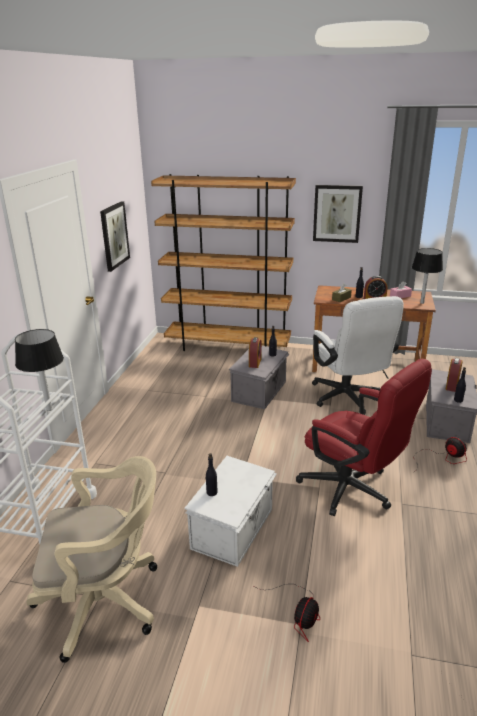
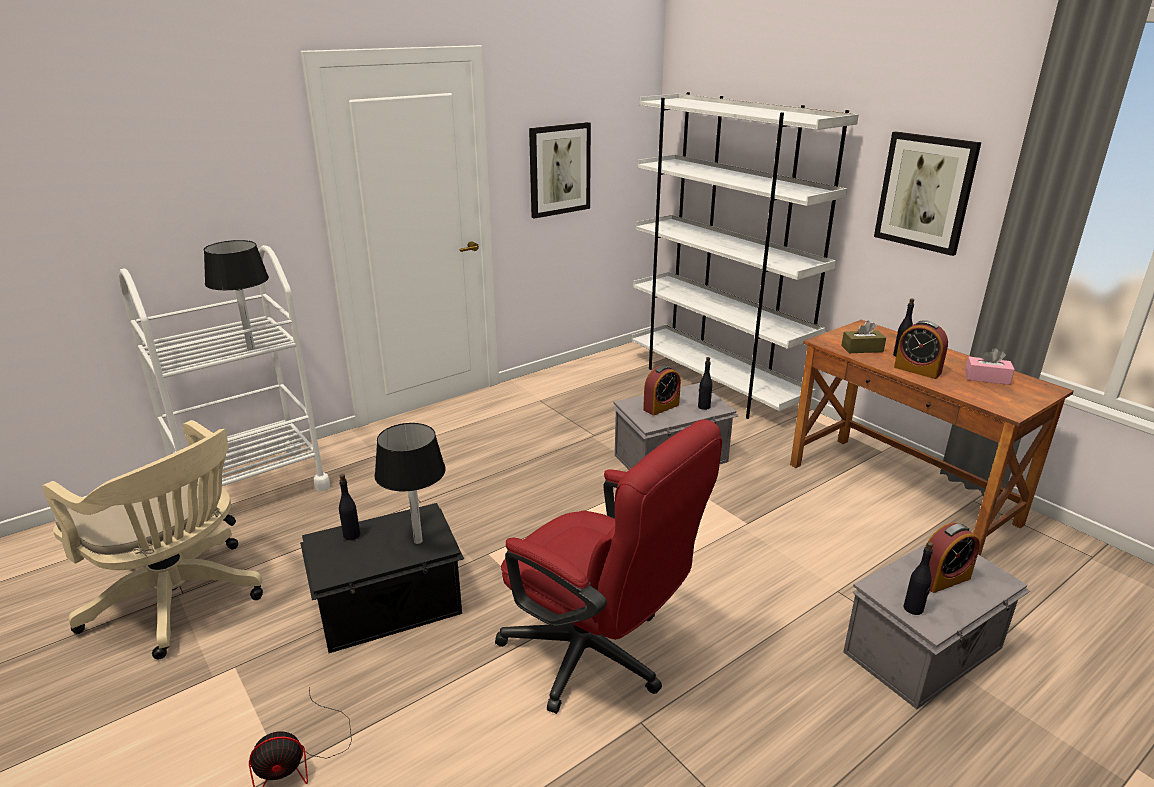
camera: 40 degrees right, 0 degrees up
(228, 347) = (715, 385): brown bookcase -> white bookcase
(234, 528) = (390, 608): white storage box -> black storage box
(348, 399) = (790, 528): white office chair -> none
(353, 491) = (598, 658): red office chair -> red office chair turned 45 degrees counterclockwise
(422, 303) = (1012, 402): black table lamp -> black table lamp (418, 541)
(441, 459) = (816, 701): fan -> none

